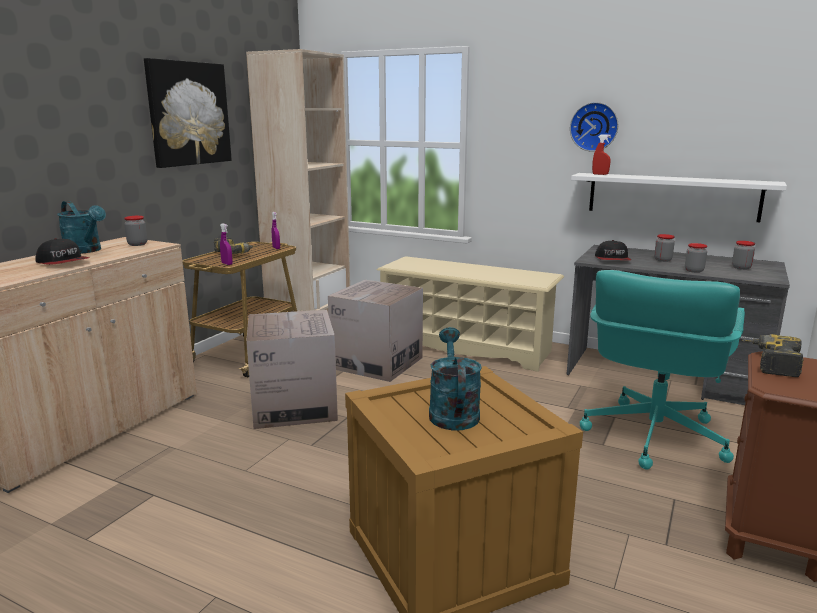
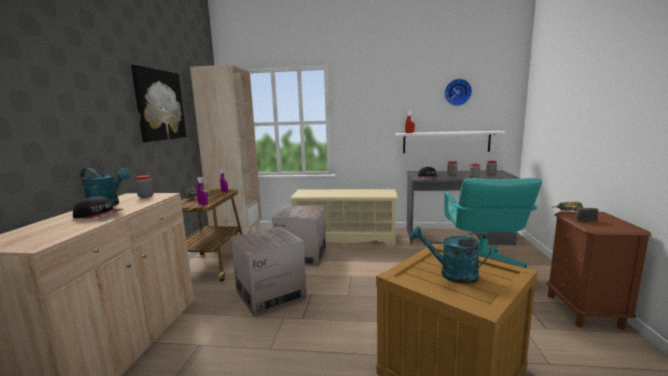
camera: 20 degrees left, 5 degrees down
(452, 412) = (451, 274): turquoise watering can -> turquoise watering can turned 45 degrees counterclockwise
(594, 126) = (402, 108): wall clock -> wall clock (457, 92)

